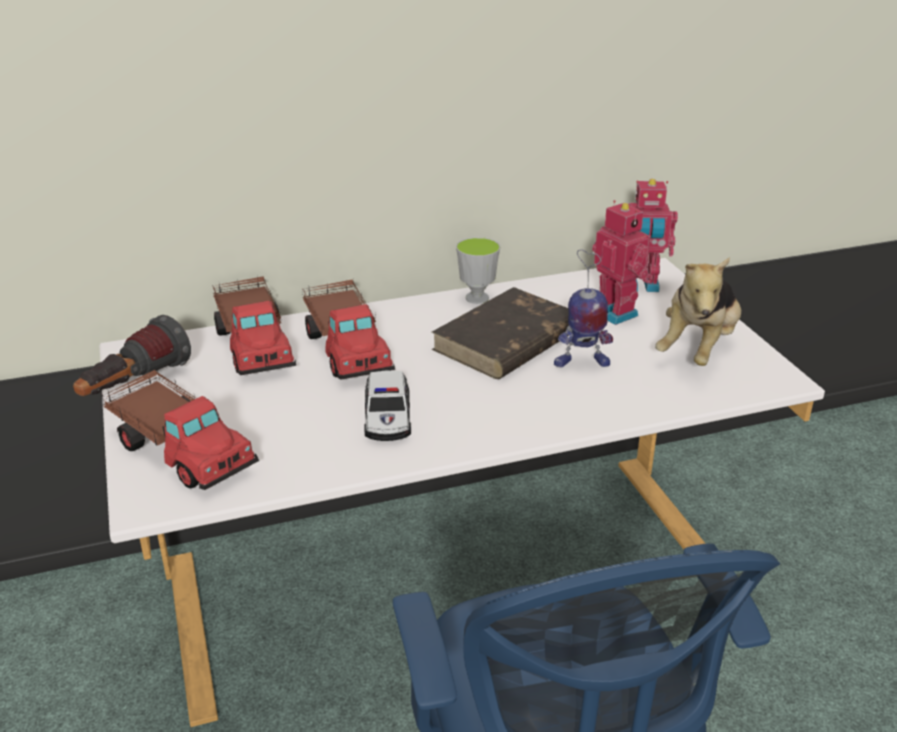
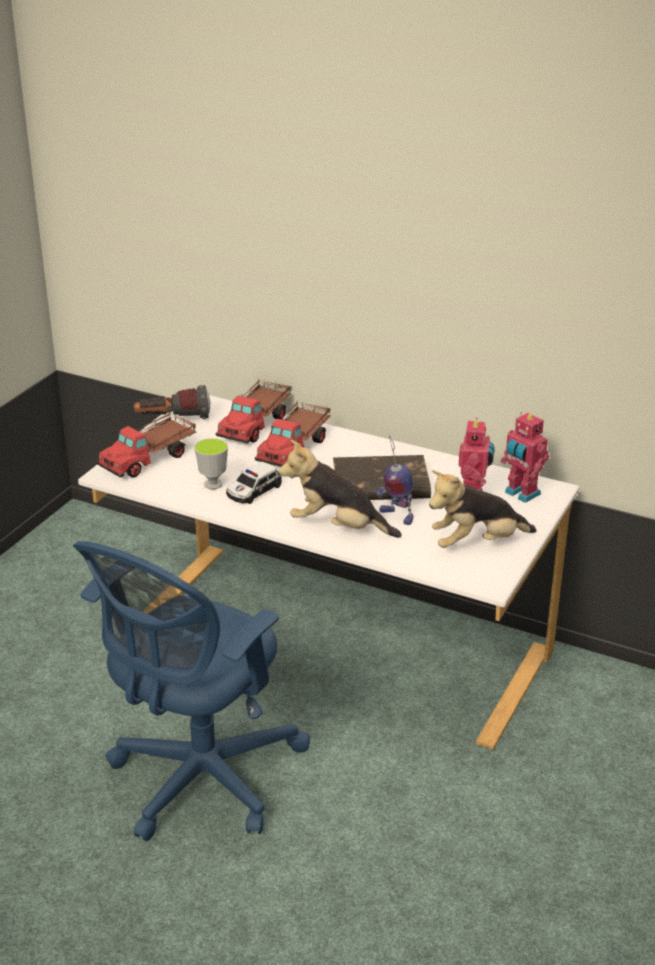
camera: 45 degrees right, 0 degrees up
(181, 449) = (150, 458): toy truck -> toy truck turned 45 degrees clockwise
(477, 298) = (409, 454): cup -> cup (213, 484)
(550, 406) = (337, 527): none -> plush toy

